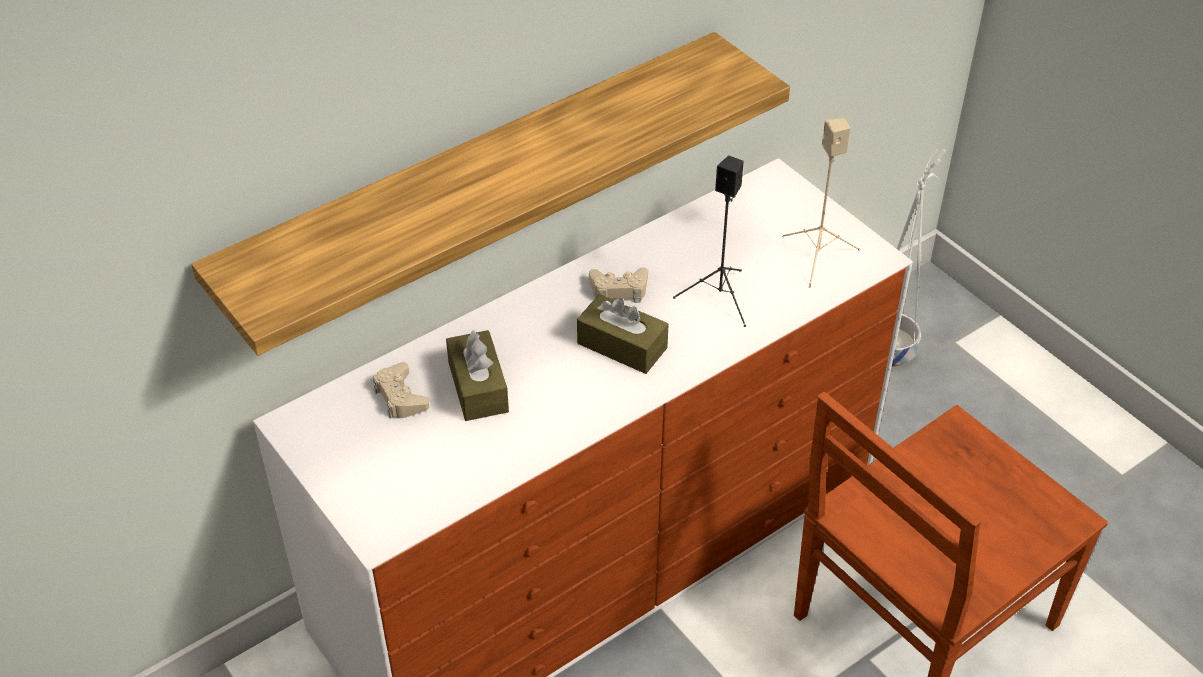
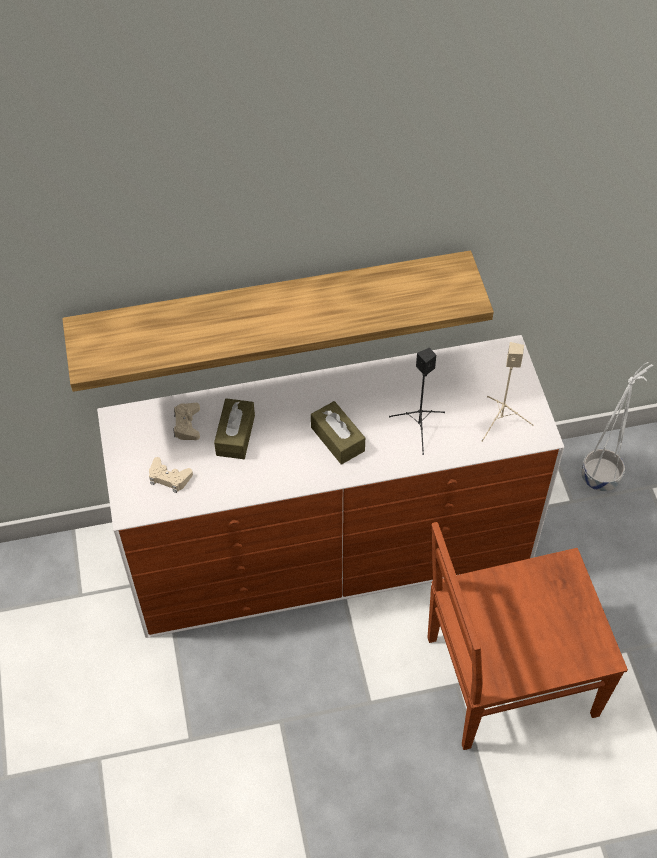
camera: 25 degrees right, 10 degrees up
(619, 290) = (358, 398): beige game controller -> beige game controller (169, 478)

